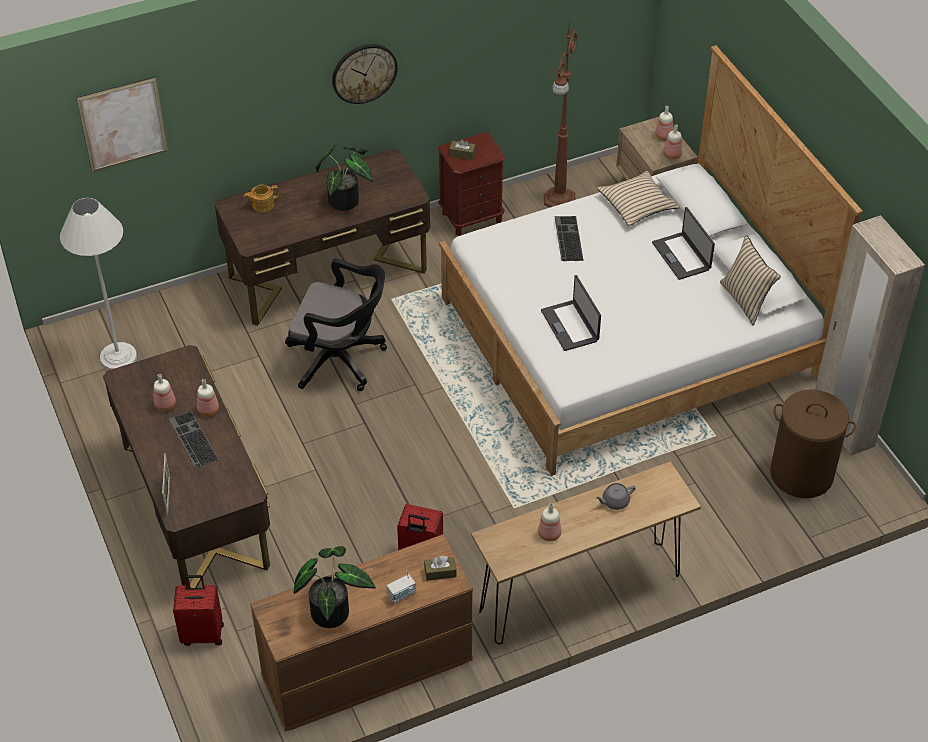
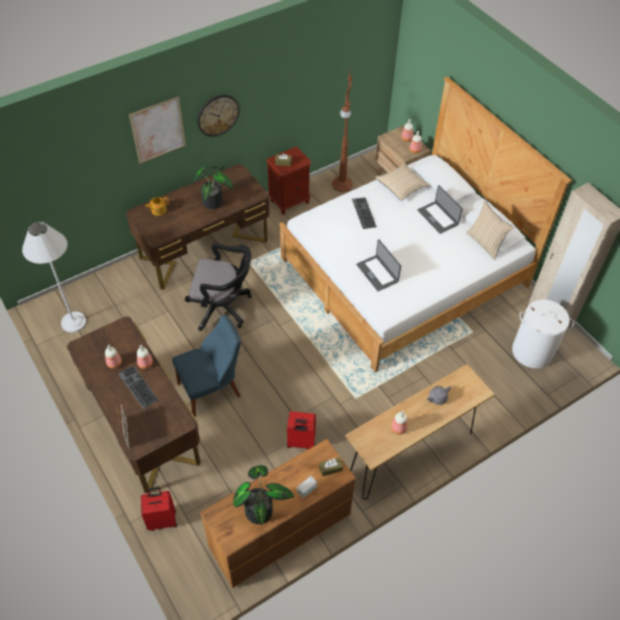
camera: 10 degrees left, 5 degrees up
(123, 124) = (57, 166): picture -> picture (158, 130)
(304, 471) = (212, 389): none -> blue chair
(801, 474) = (532, 352): brown laundry basket -> white laundry basket

